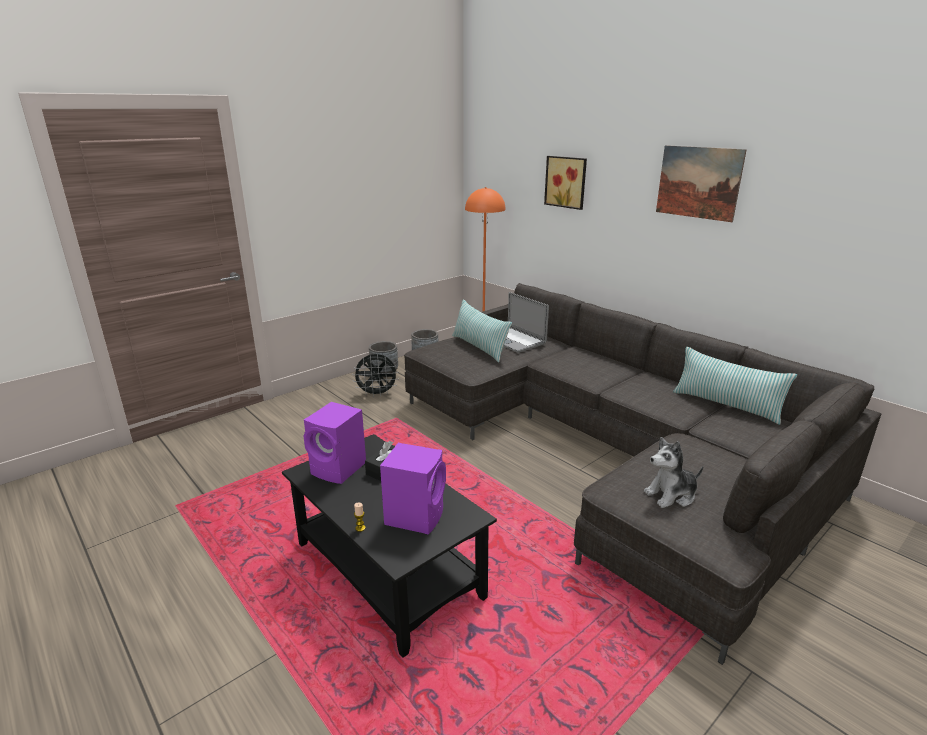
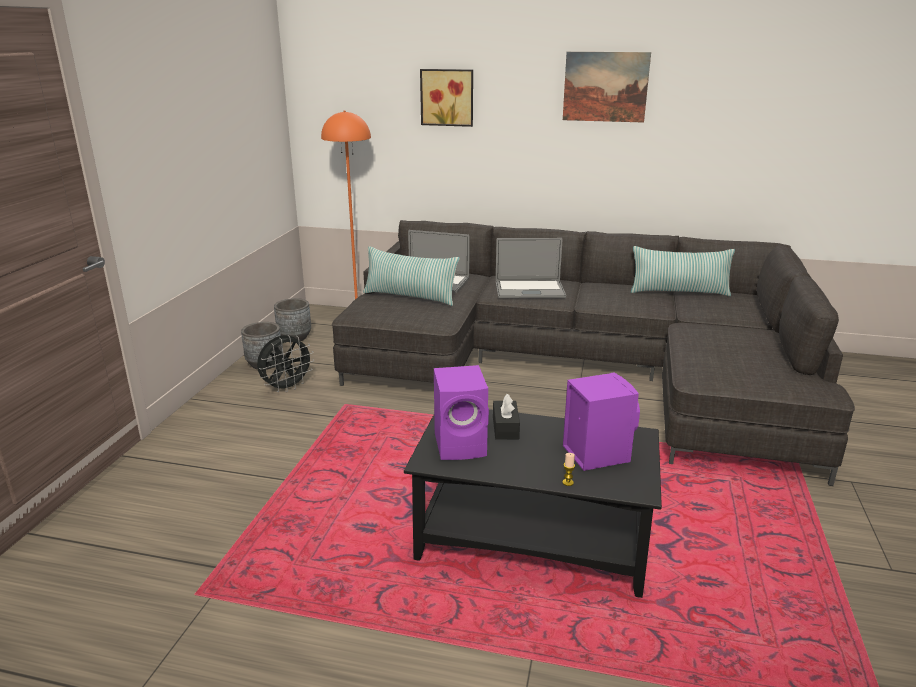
camera: 35 degrees left, 0 degrees up
(581, 365) = (529, 290): none -> laptop
(671, 495) = (741, 366): plush toy -> none

